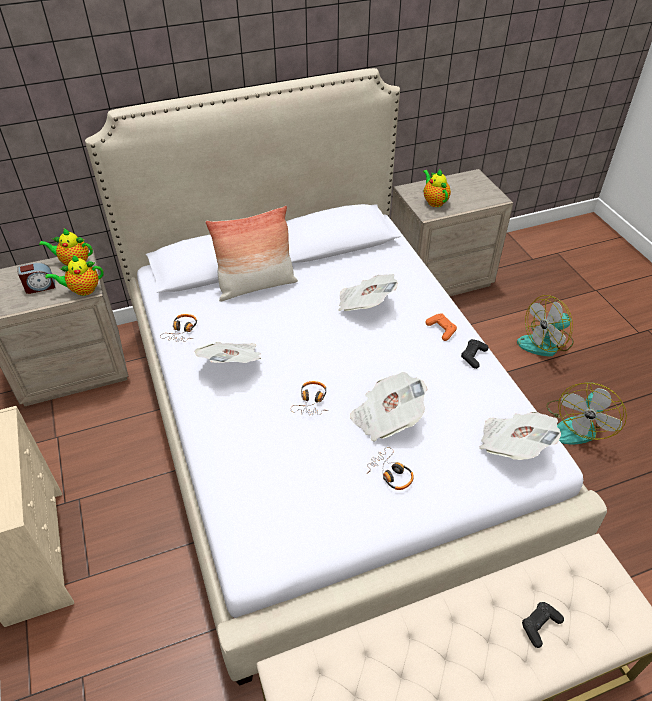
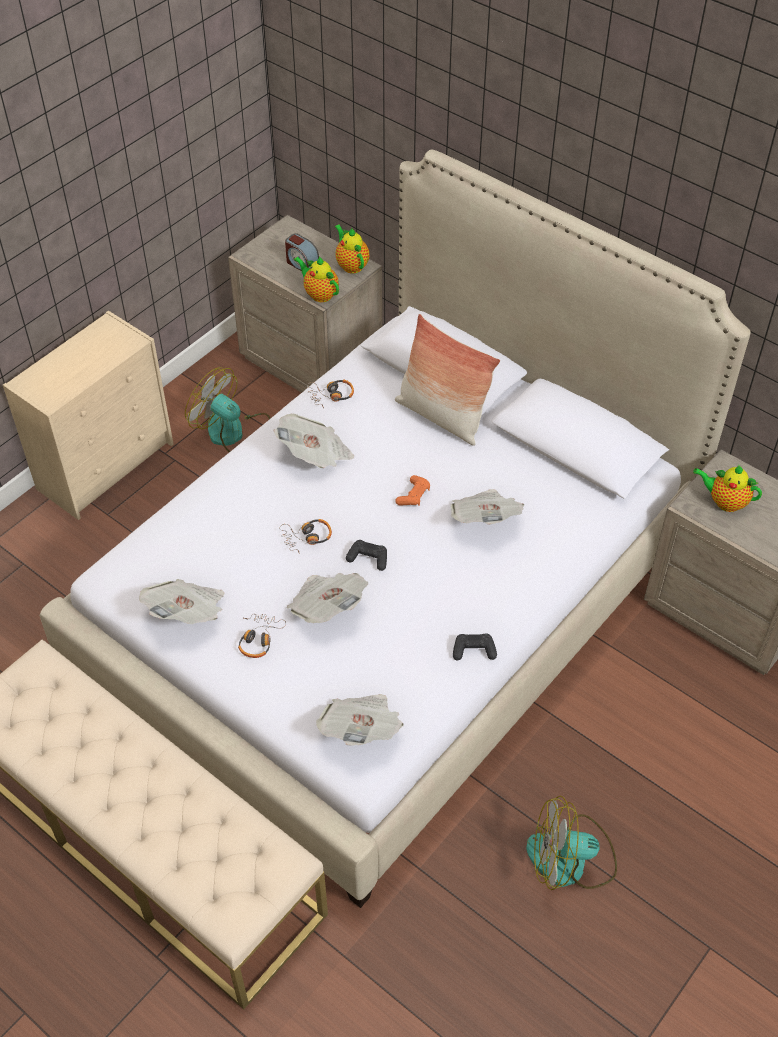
camera: 60 degrees right, 5 degrees up
(334, 512) = (188, 613): none -> newspaper
(434, 201) = (725, 502): teapot -> teapot turned 105 degrees counterclockwise
(441, 330) = (496, 605): orange game controller -> orange game controller (413, 495)
(539, 625) = (178, 834): black game controller -> black game controller (368, 558)
(546, 343) = (699, 780): fan -> fan (233, 433)

